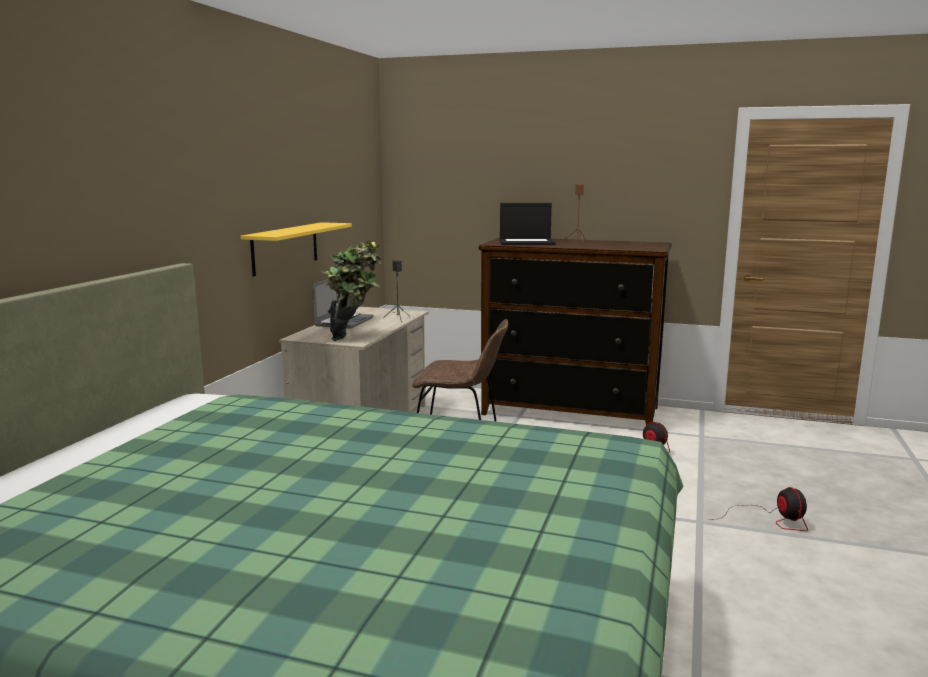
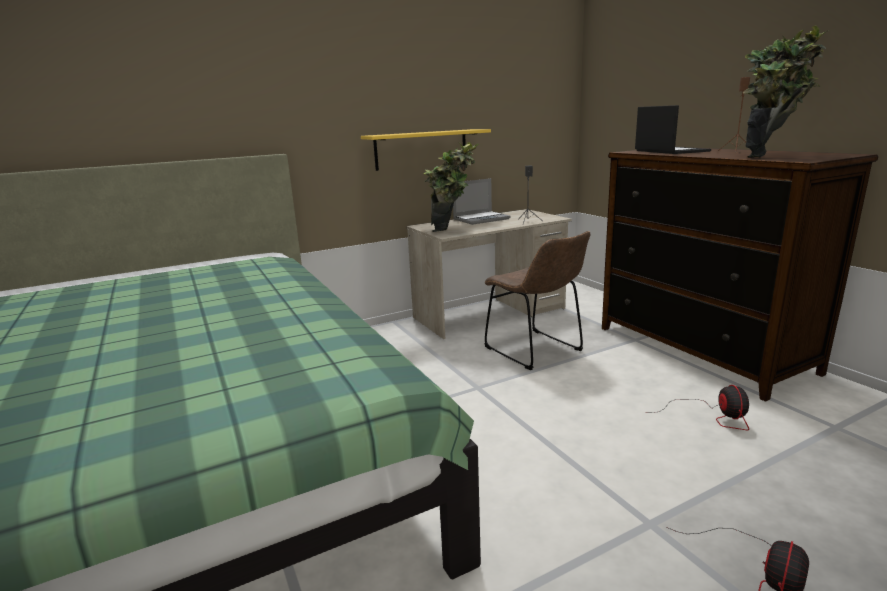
camera: 45 degrees right, 5 degrees up
(527, 242) = (669, 151): laptop -> laptop turned 150 degrees counterclockwise
(620, 246) = (769, 156): none -> potted plant

